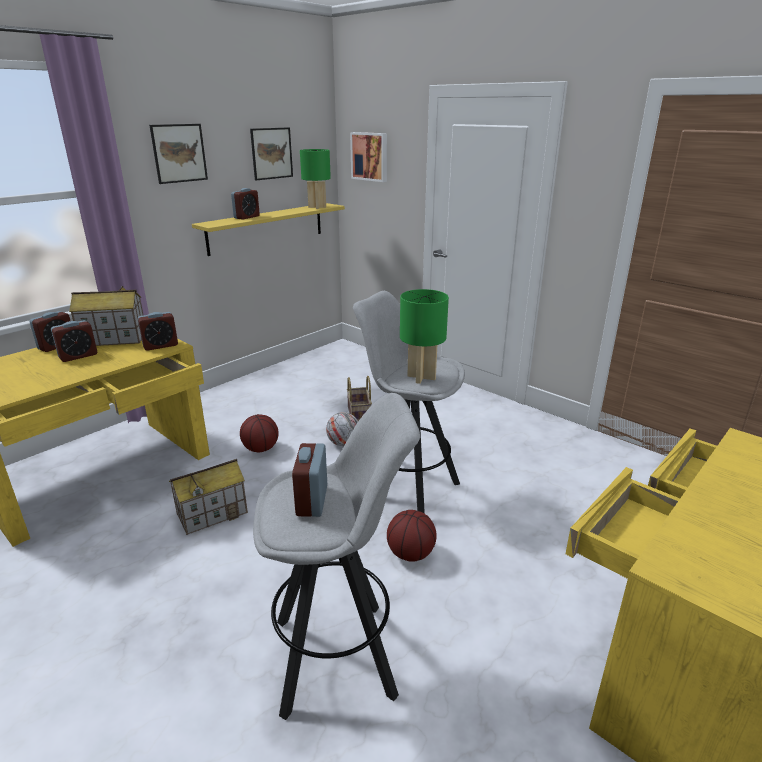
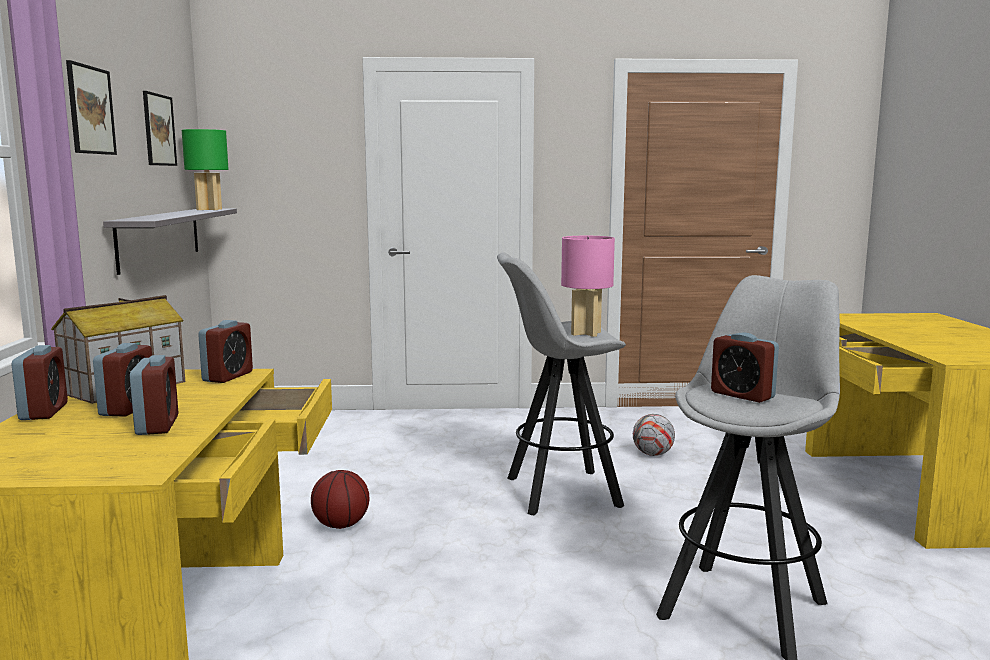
camera: 45 degrees left, 15 degrees down
(212, 513) = (410, 592): toy house -> none
(246, 217) = (158, 215): alarm clock -> alarm clock (157, 425)
(267, 228) = (160, 237): yellow shelf -> grey shelf
(343, 443) = (426, 487): football -> football (652, 454)
(360, 415) = (394, 462): basket -> none
(370, 156) = (267, 143): picture -> none
(410, 553) = (654, 527): basketball -> none
(421, 377) = (585, 333): green table lamp -> pink table lamp

